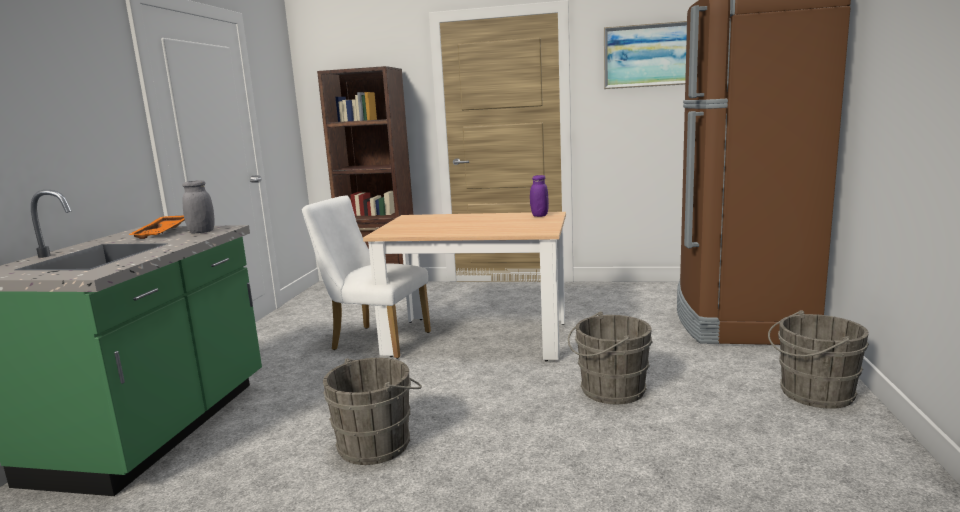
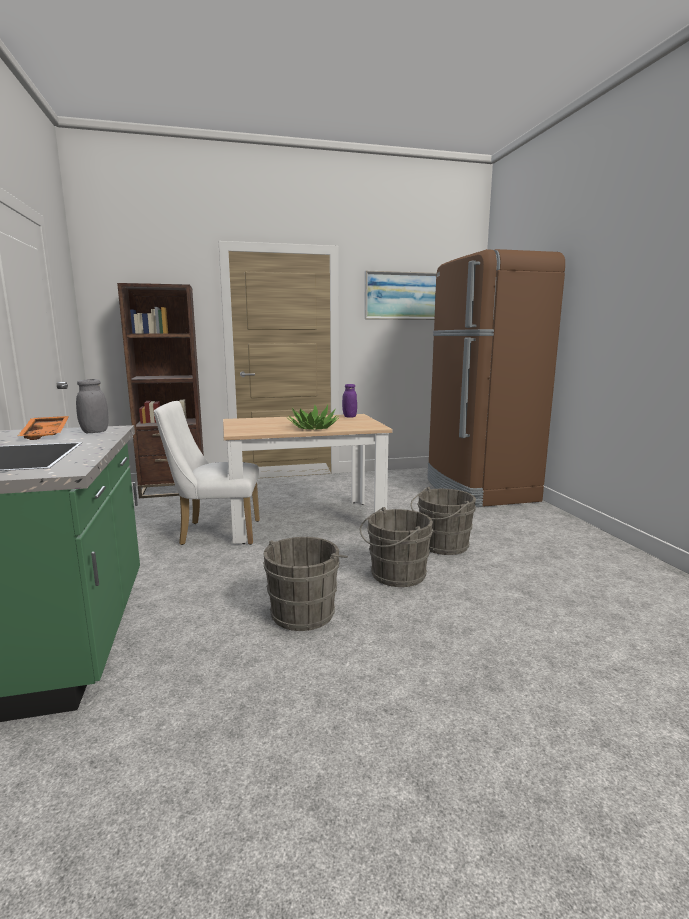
camera: 25 degrees left, 0 degrees up
(470, 230) = (313, 428): none -> potted plant
(812, 393) = (564, 531): grey bucket -> grey bucket (395, 575)

